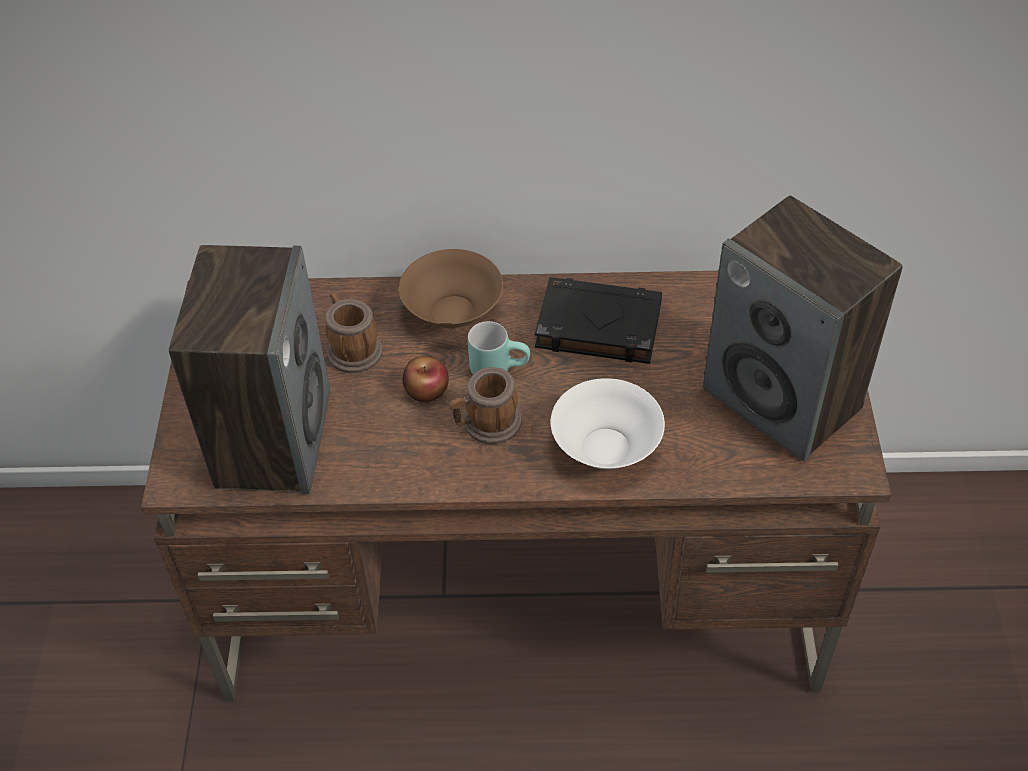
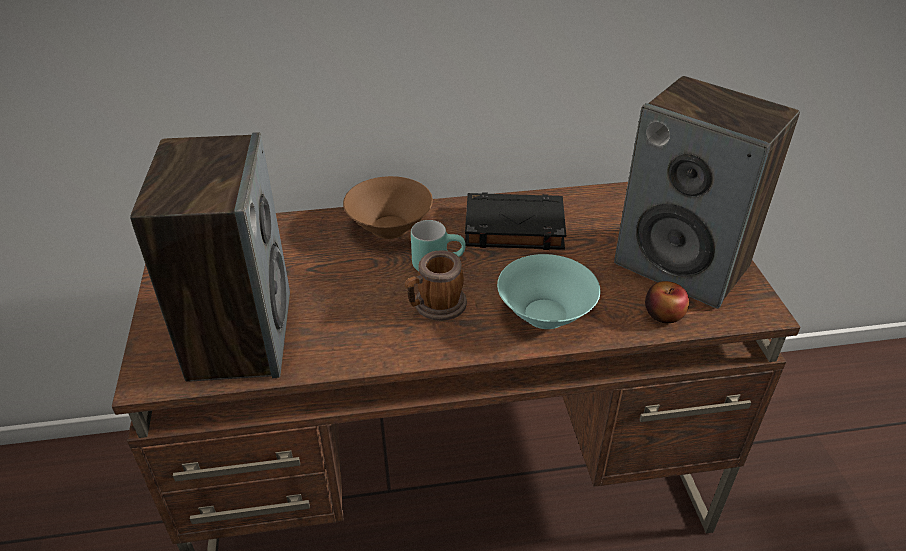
camera: 10 degrees left, 10 degrees down
(352, 348) = (305, 260): mug -> none
(426, 390) = (377, 285): apple -> apple (664, 314)
(607, 447) = (546, 314): white bowl -> turquoise bowl

